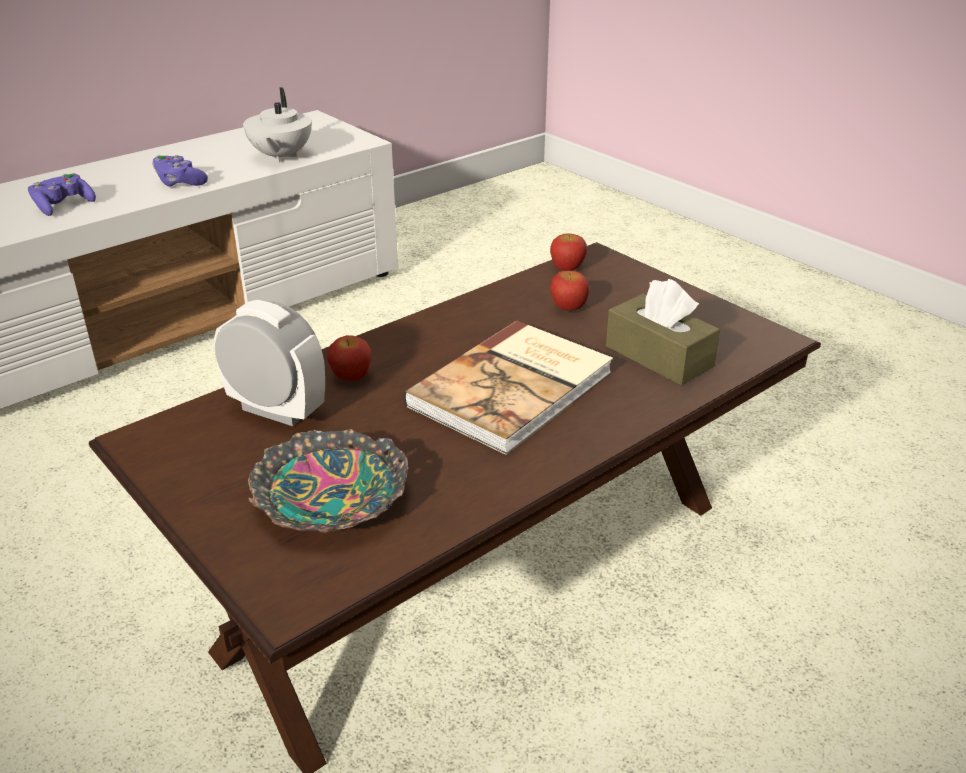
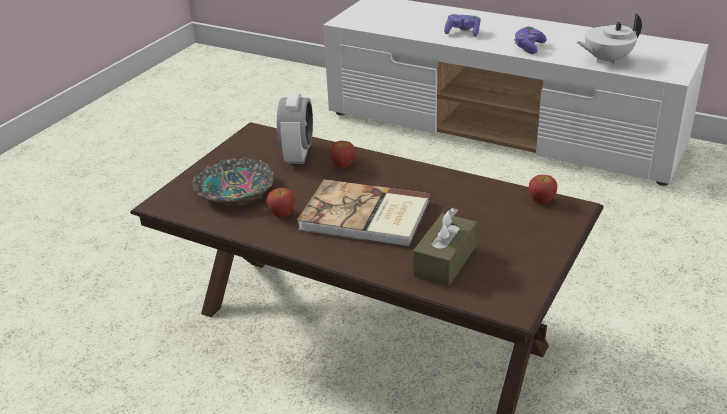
camera: 70 degrees right, 0 degrees up
(568, 307) = (483, 213): apple -> apple (282, 213)

